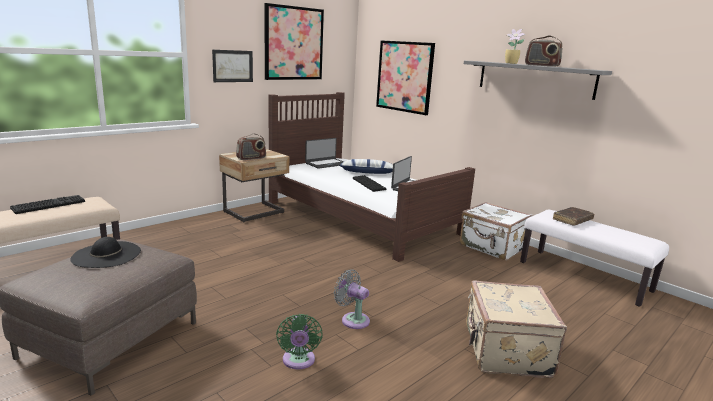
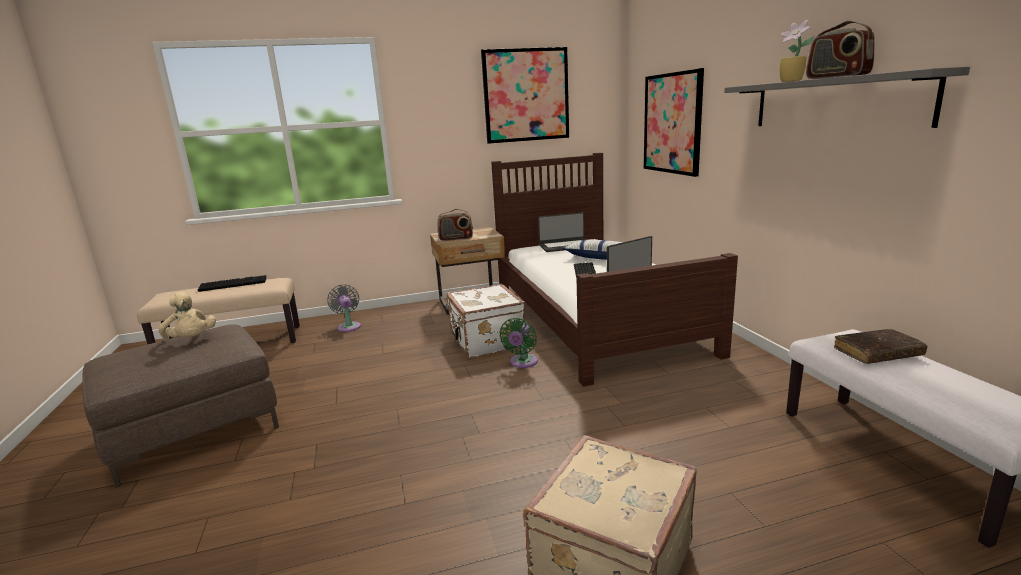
camera: 30 degrees right, 0 degrees up
(106, 255) = (191, 340): black hat -> beige plush toy
(233, 66) = (443, 130): picture -> none
(298, 361) = (322, 501): green fan -> green fan (522, 363)
(353, 319) = (440, 459): grey fan -> grey fan (348, 326)
(492, 247) = (756, 383): white suitcase -> white suitcase (486, 341)

